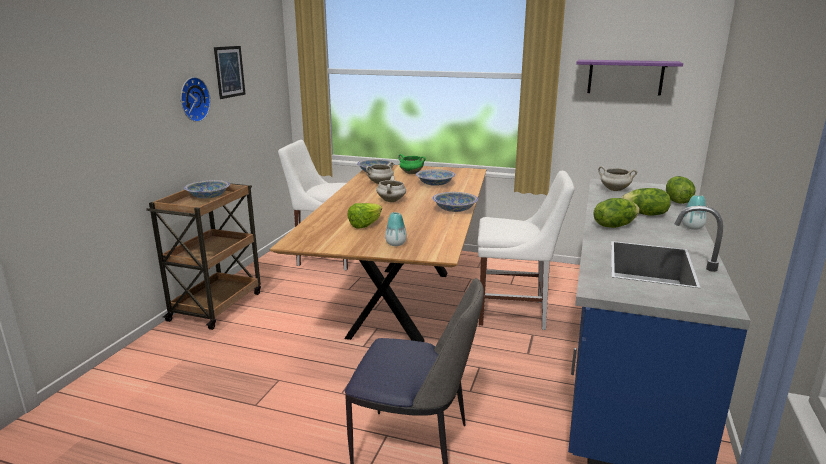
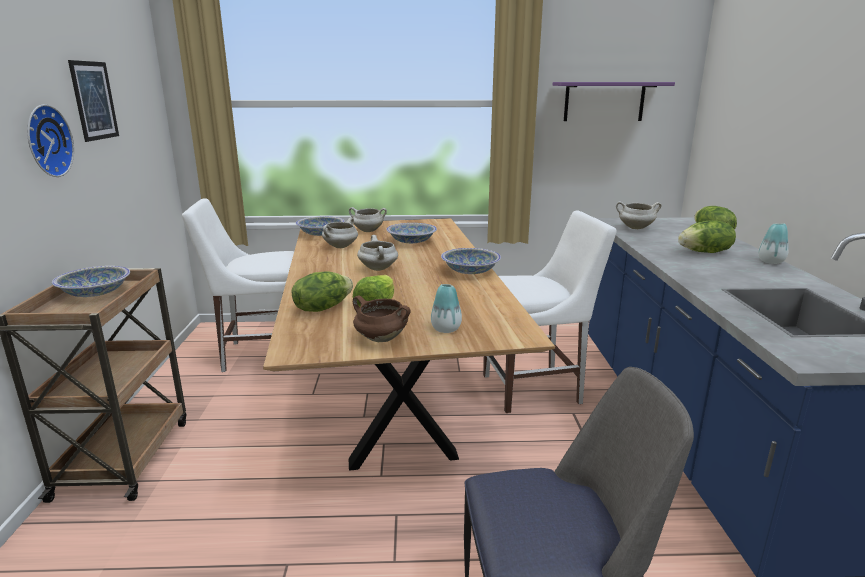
camera: 20 degrees left, 0 degrees up
(349, 243) = (380, 339): none -> brown cooking pot
(411, 173) = (368, 231): green cooking pot -> white cooking pot
(614, 226) = (696, 269): lettuce -> lettuce (322, 308)

